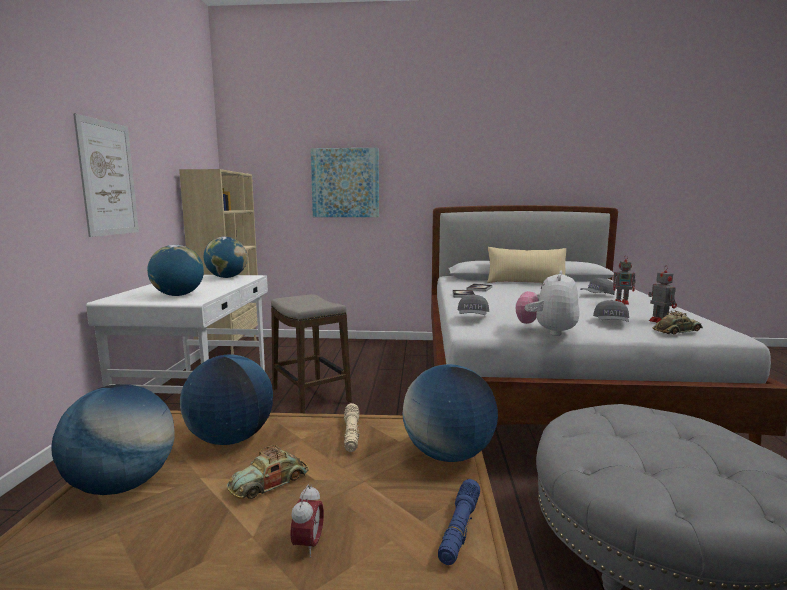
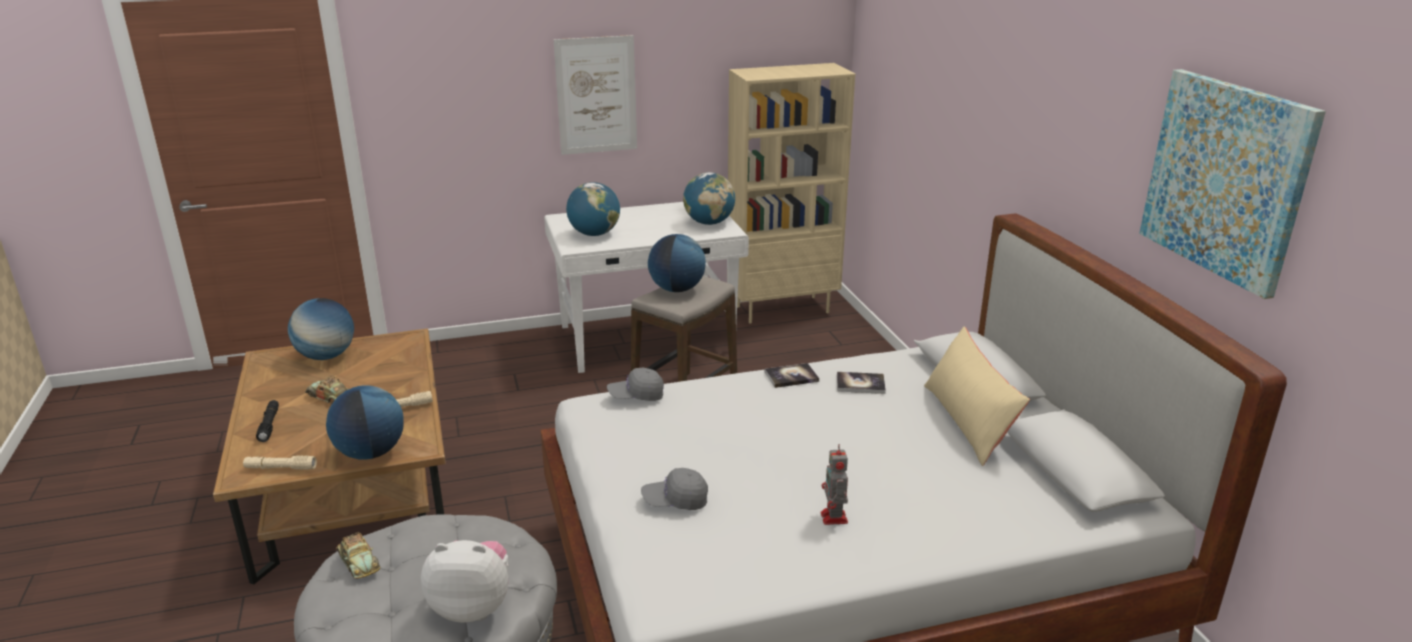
camera: 70 degrees right, 15 degrees up
(231, 439) = (386, 368): globe -> globe (677, 289)
(308, 545) = (269, 425): alarm clock -> black flashlight
(345, 183) = (942, 119): picture -> picture (1226, 179)
(459, 528) = (280, 468): blue flashlight -> beige flashlight
(546, 332) = (598, 451): plush toy -> plush toy (473, 606)
(597, 295) = (892, 495): grey cap -> none
(658, 321) = (708, 544): toy robot -> none
(676, 331) = (644, 552): toy car -> toy car (358, 562)

